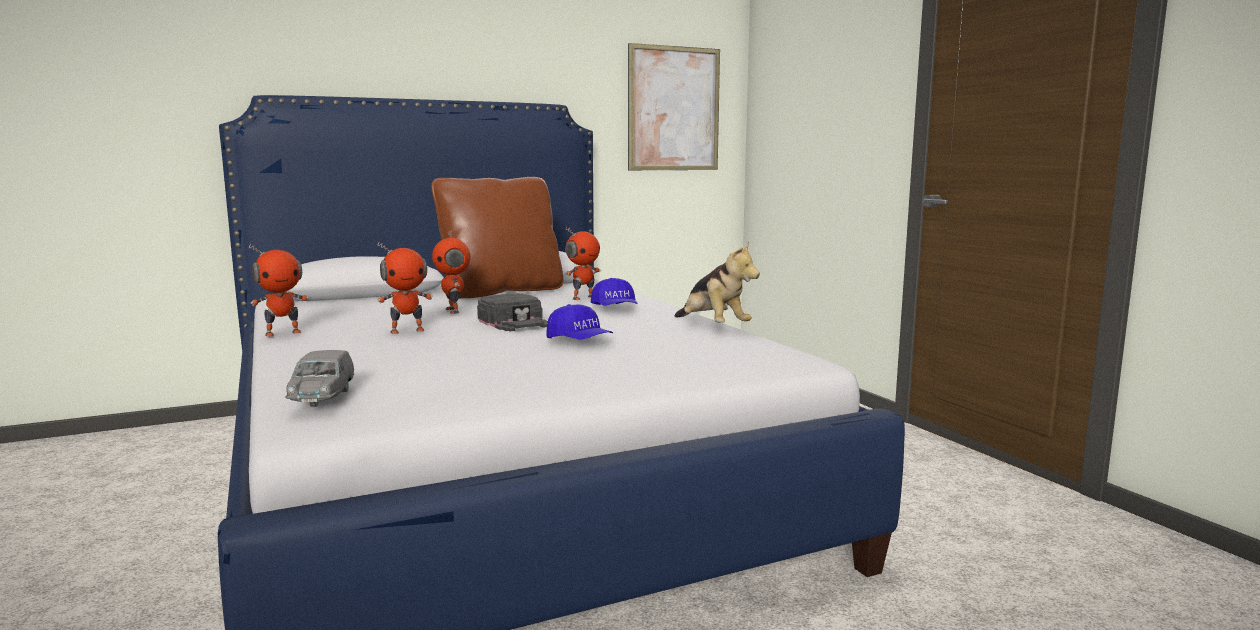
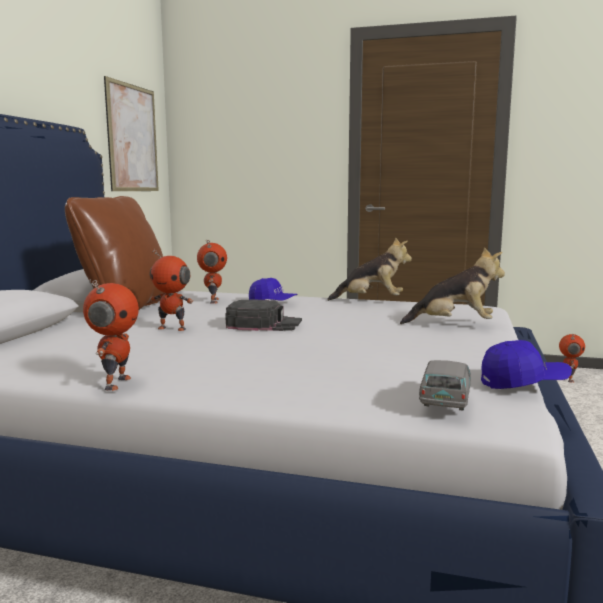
camera: 50 degrees left, 0 degrees up
(322, 398) = (445, 400): grey toy car -> grey toy car turned 105 degrees counterclockwise
(407, 331) = (224, 349): toy robot -> toy robot (568, 379)
(579, 341) = (356, 325): blue cap -> blue cap (523, 383)
(658, 365) = (454, 325): none -> plush toy

